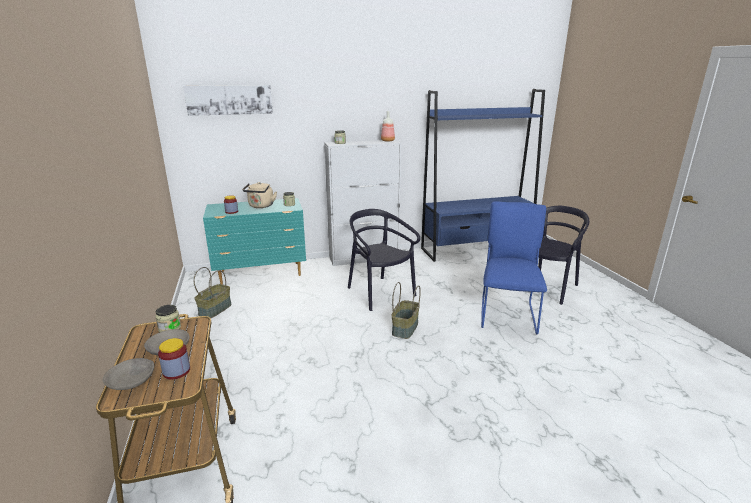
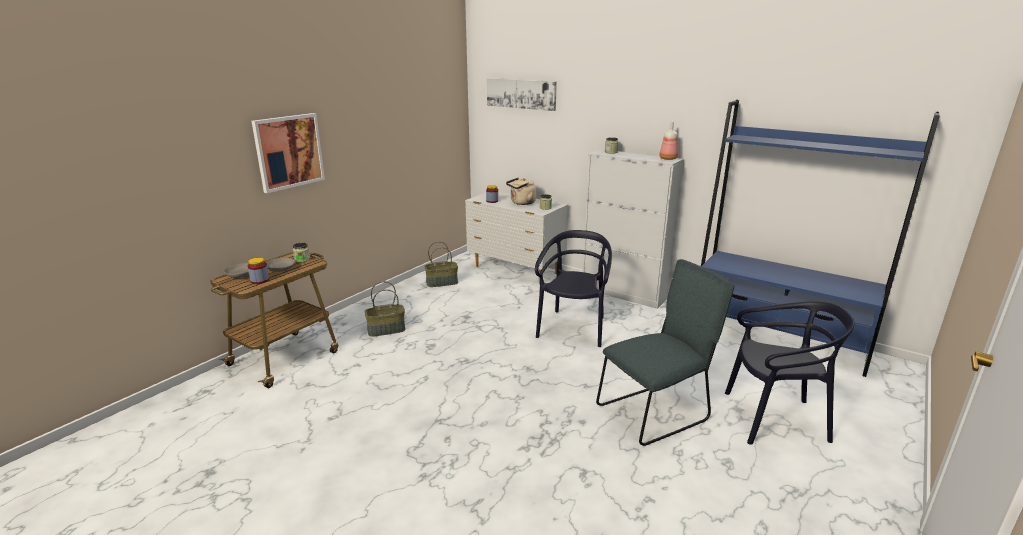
camera: 50 degrees right, 0 degrees up
(86, 189) = (289, 151): none -> picture
(261, 273) = (516, 270): turquoise dresser -> white dresser
(405, 328) = (534, 365): basket -> basket (386, 330)
(507, 314) = (656, 412): blue chair -> grey chair

